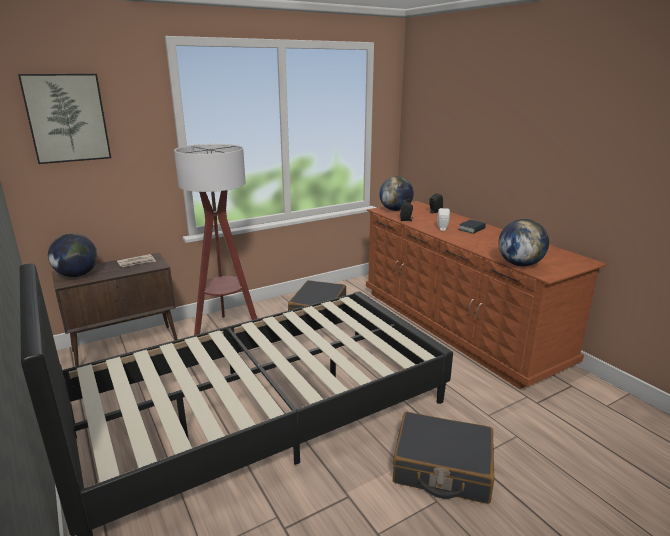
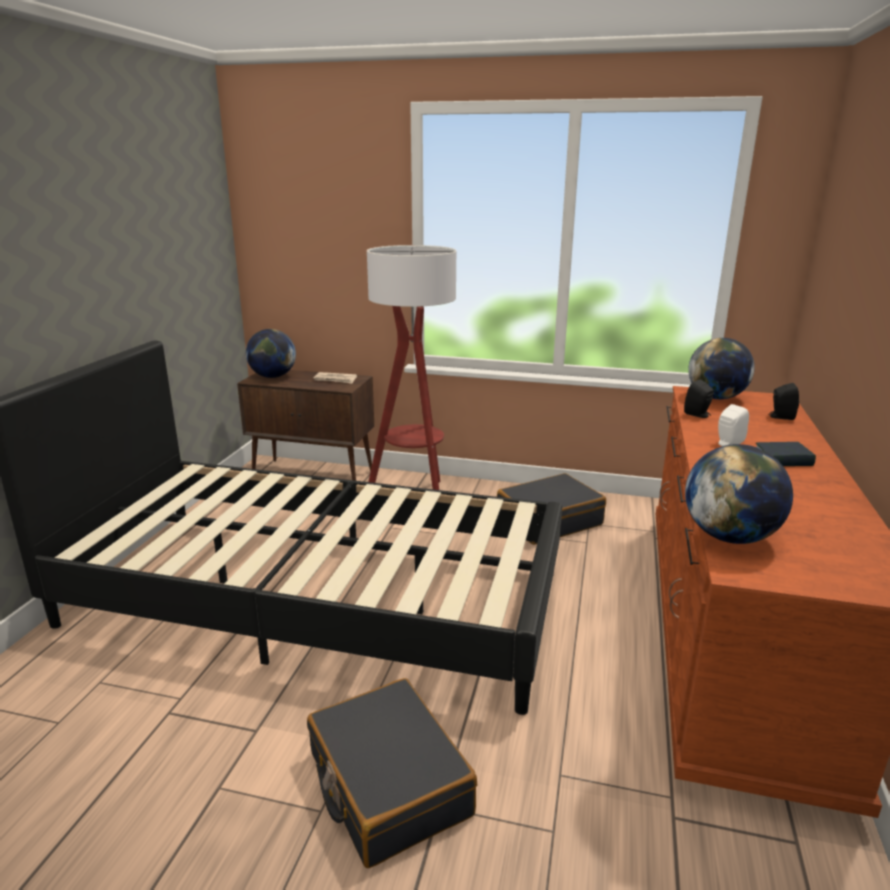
camera: 45 degrees right, 0 degrees up
(67, 118) = (297, 201): picture -> none

